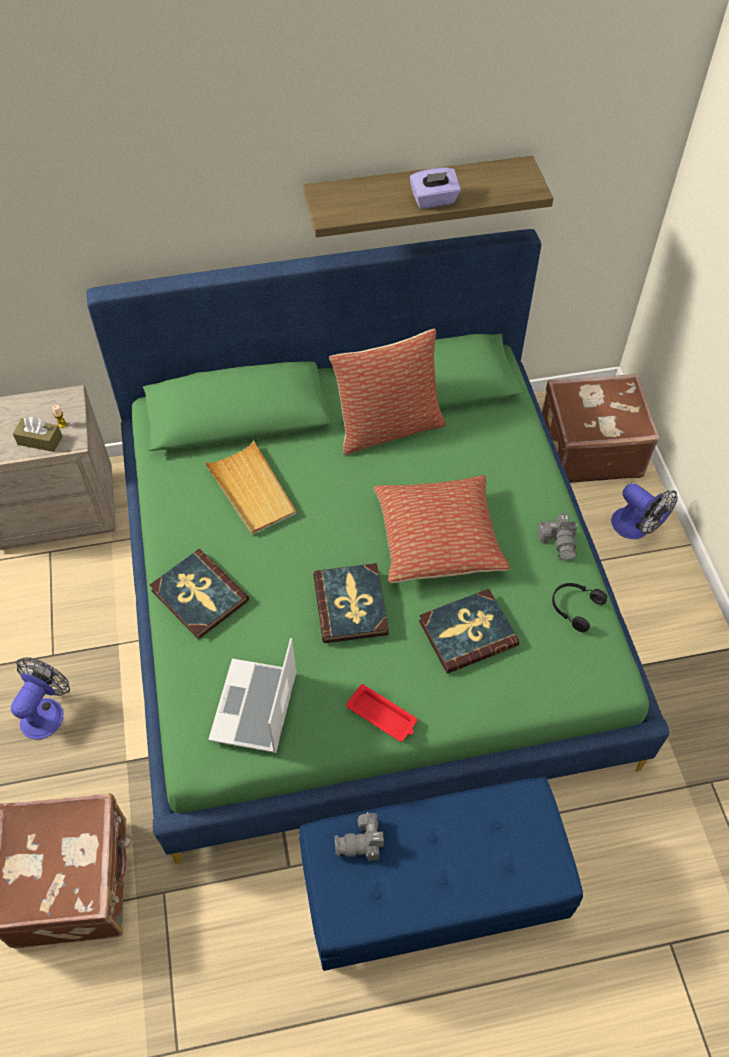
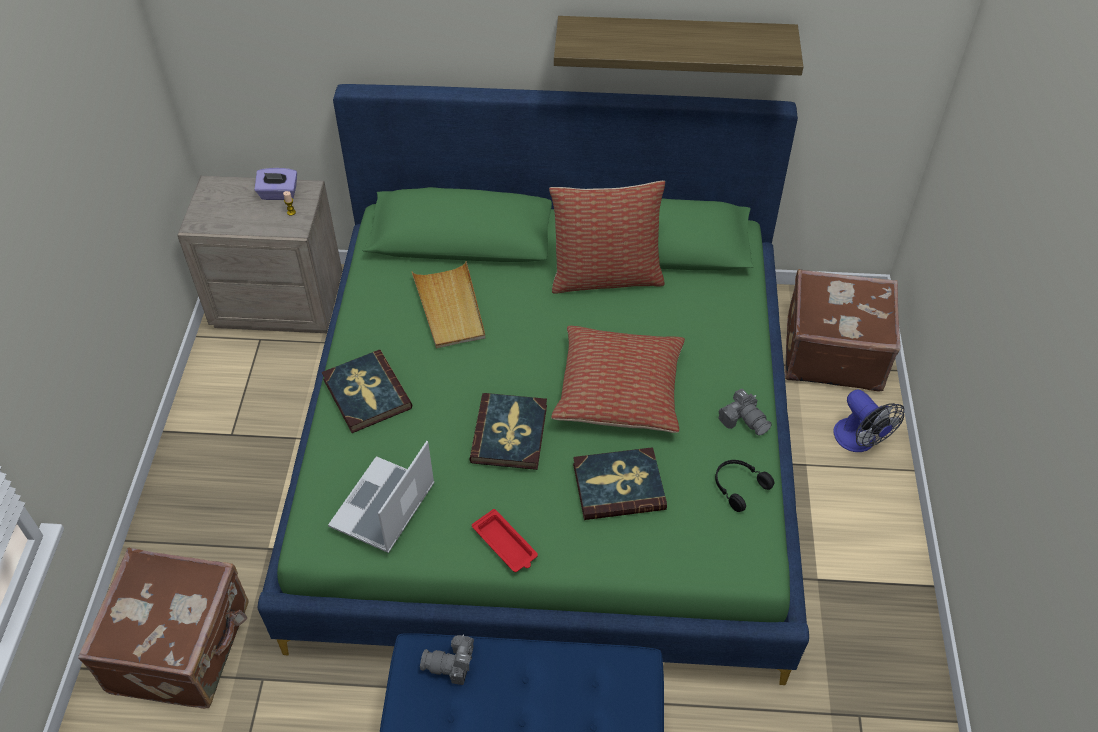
camera: 15 degrees right, 5 degrees down
(40, 440) = (266, 223): brown tissue box -> none
(46, 711) = (208, 484): fan -> none
(434, 200) = (680, 50): purple tissue box -> purple tissue box (278, 194)
(559, 541) = (744, 420): camera -> camera turned 45 degrees counterclockwise

